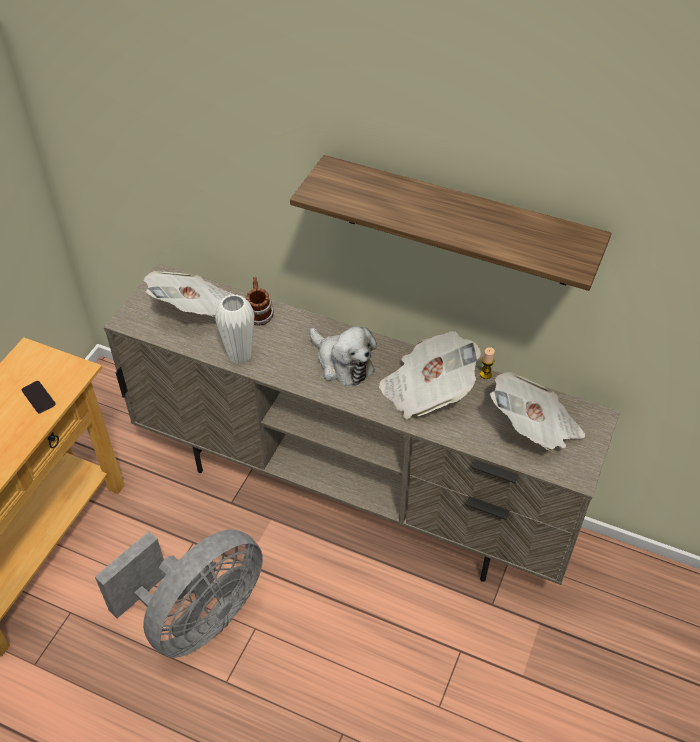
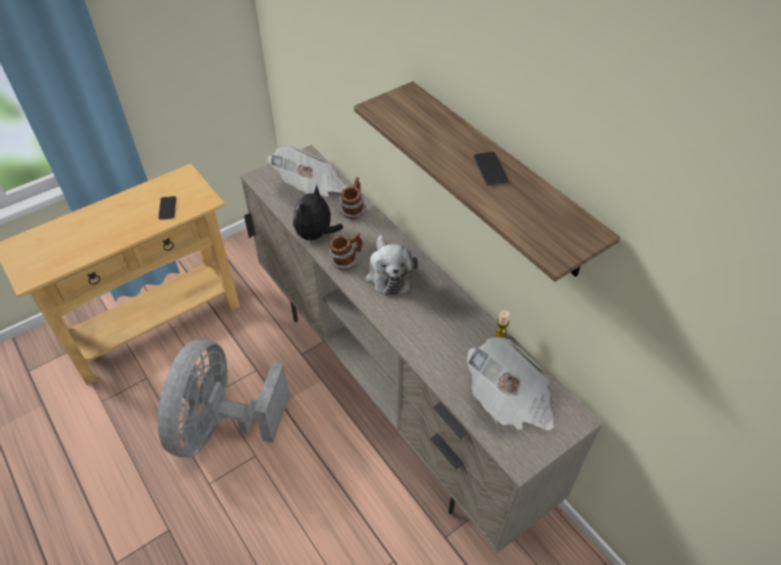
camera: 30 degrees right, 0 degrees up
(197, 617) = (222, 425): grey fan -> grey fan turned 120 degrees clockwise
(240, 356) = (316, 235): white vase -> plush toy
(291, 369) = (346, 261): none -> mug
(427, 391) = (440, 325): newspaper -> none
(465, 214) = (490, 169): none -> phone

